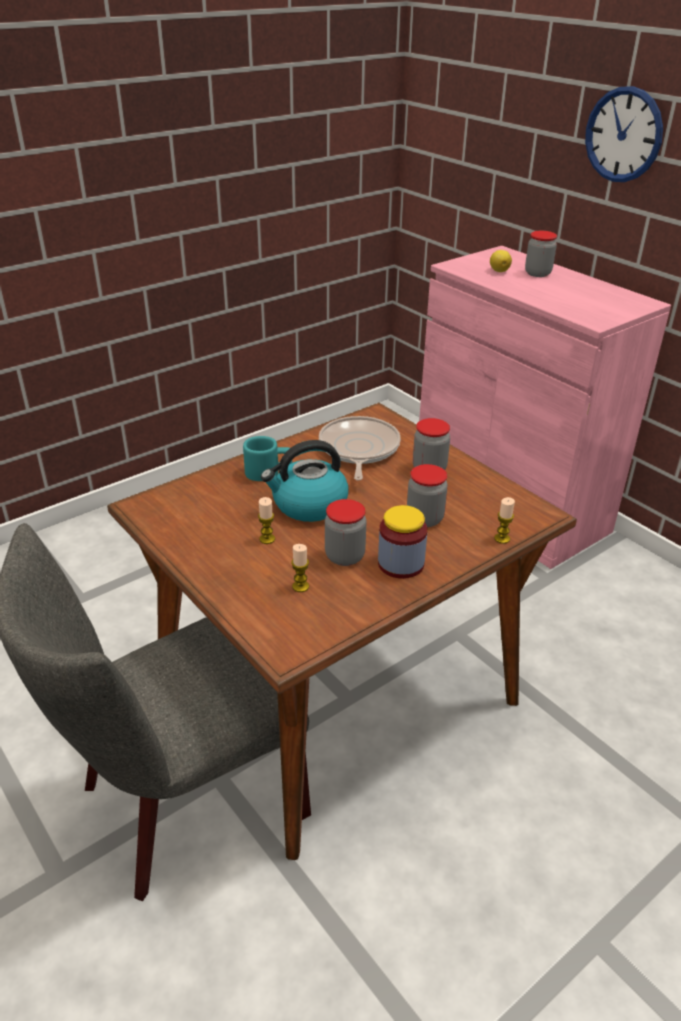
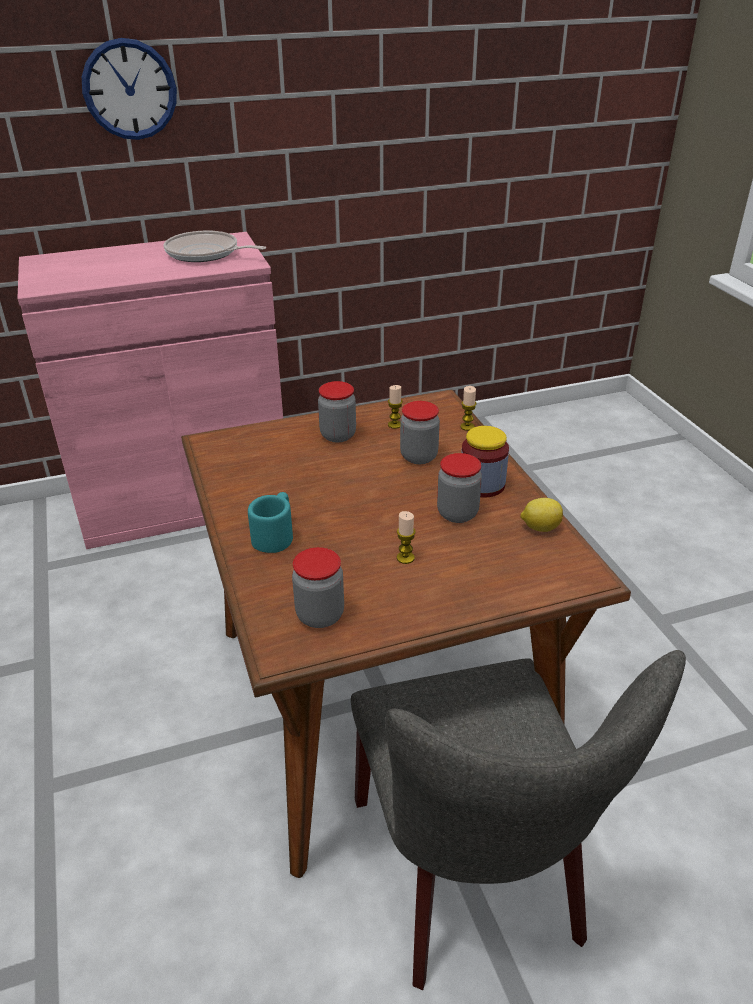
camera: 70 degrees left, 0 degrees up
(300, 586) = (495, 550): candle -> candle (395, 425)
(308, 505) = (357, 519): kettle -> none
(358, 449) = (272, 467): frying pan -> frying pan (206, 254)
(499, 271) = (84, 271): lemon -> lemon (540, 527)
(537, 273) = (115, 258): jar -> jar (320, 615)

